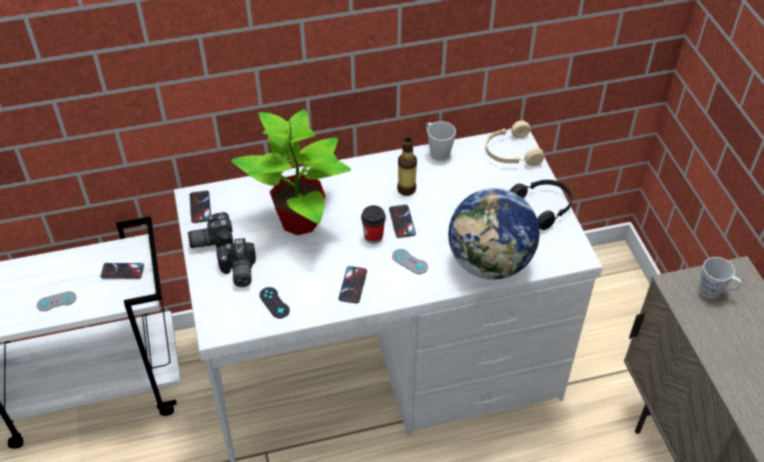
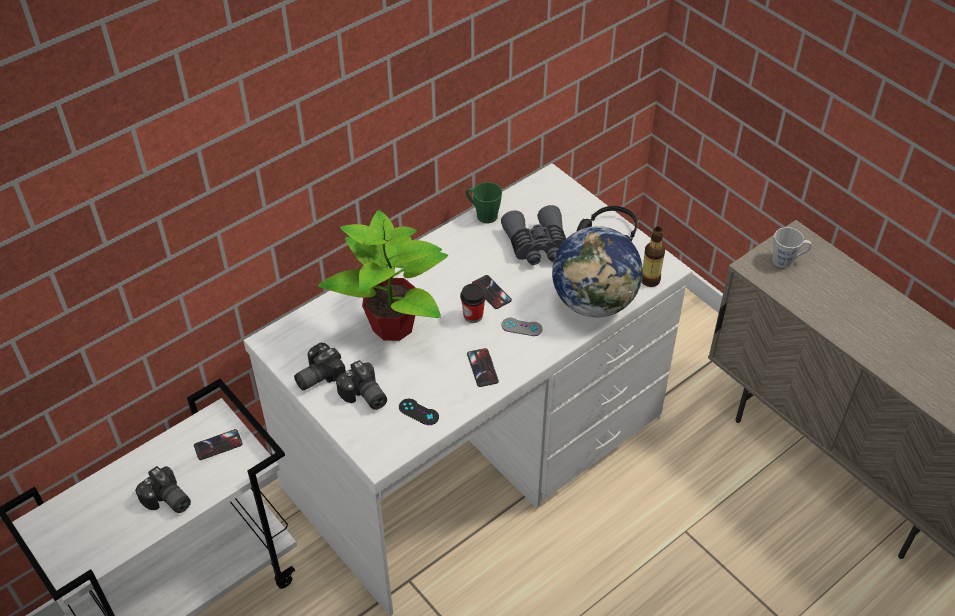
camera: 25 degrees left, 0 degrees up
(56, 301) = (167, 501): grey game controller -> camera
(200, 207) = (283, 348): phone -> none
(406, 189) = (476, 260): bottle -> bottle (650, 280)
(437, 151) = (483, 214): grey mug -> green mug
(468, 194) = (536, 245): none -> grey binoculars
(510, 152) = (551, 193): beige headphones -> none

